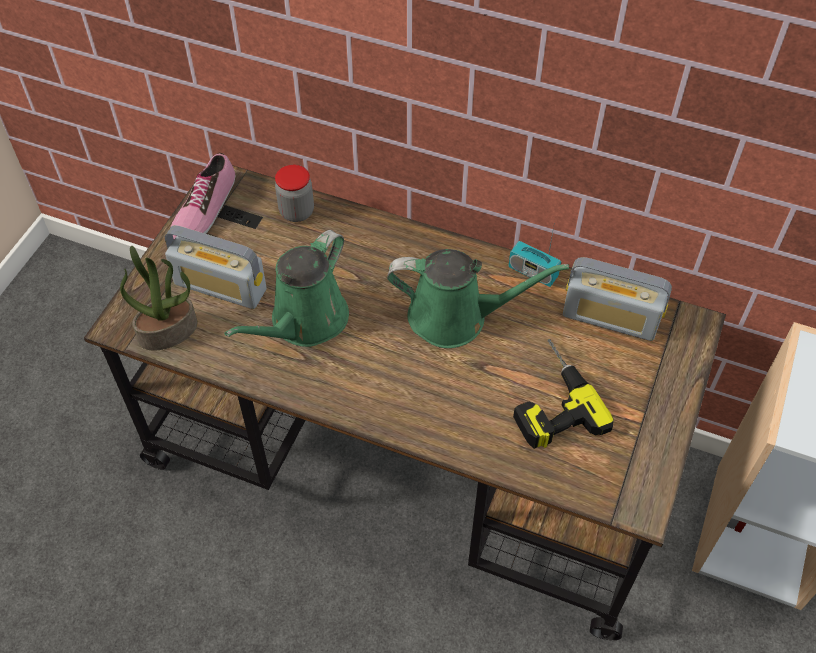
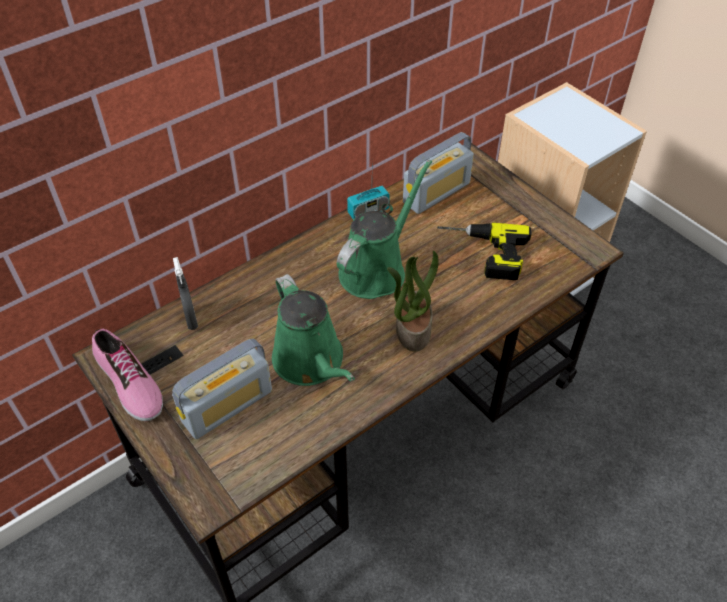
camera: 60 degrees left, 5 degrees down
(168, 330) = (245, 465): potted plant -> potted plant (412, 329)
(297, 212) = (191, 319): jar -> grey spray bottle

